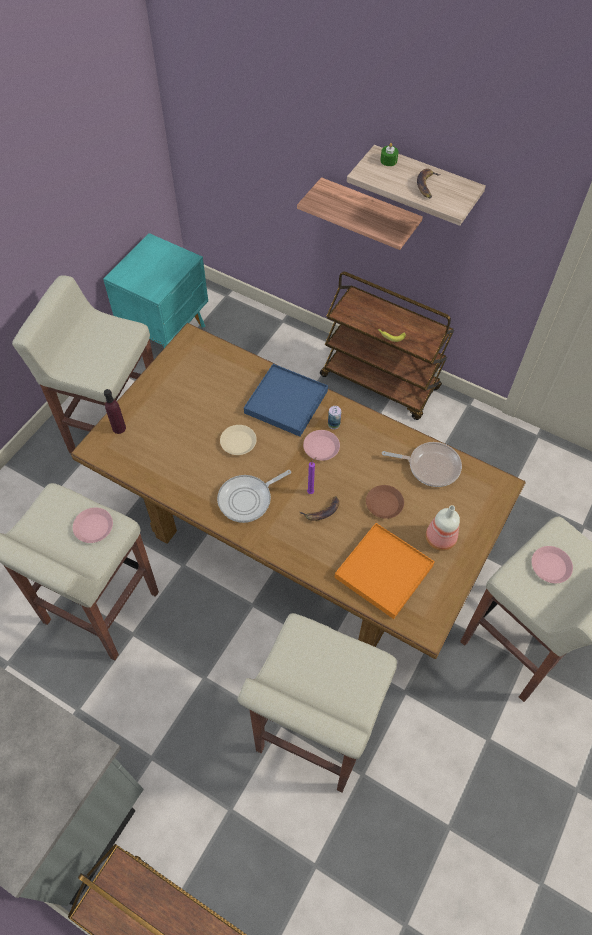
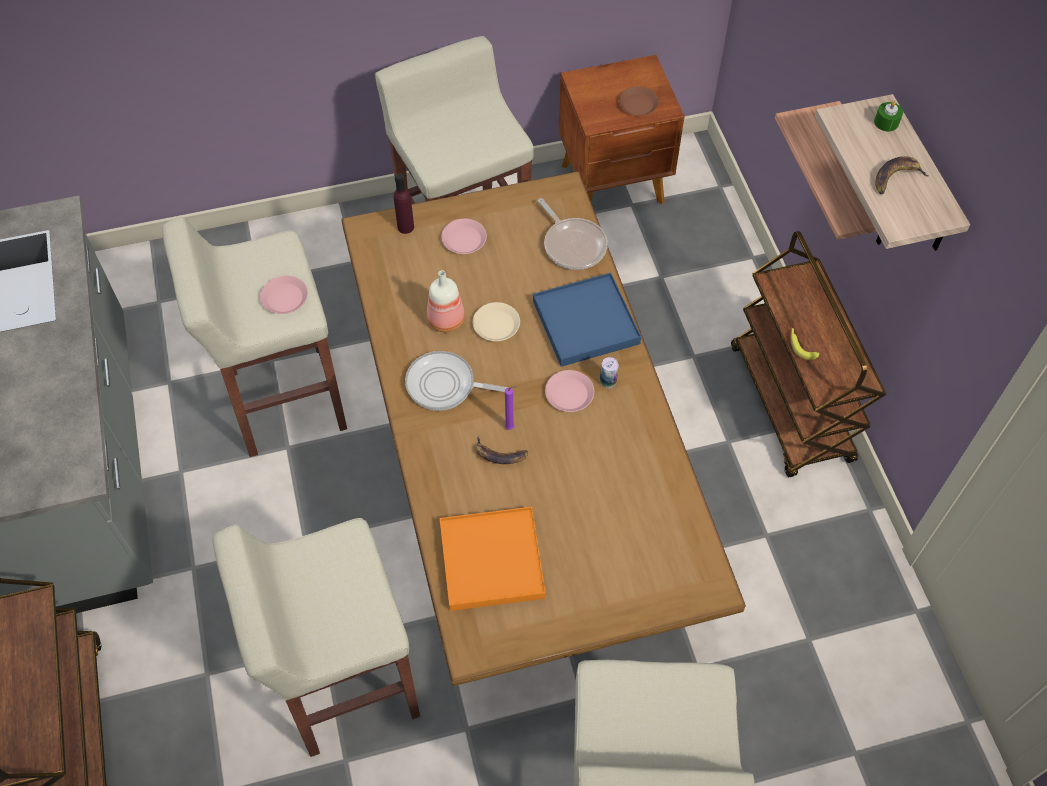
camera: 45 degrees right, 0 degrees up
(167, 334) = (614, 185): turquoise nightstand -> brown nightstand
(384, 504) = (567, 499): brown plate -> brown plate (637, 104)
(430, 466) = (658, 503): frying pan -> frying pan (573, 245)
(439, 539) = (582, 579): bottle -> bottle (445, 319)
(550, 566) = (658, 705): pink plate -> pink plate (464, 239)

